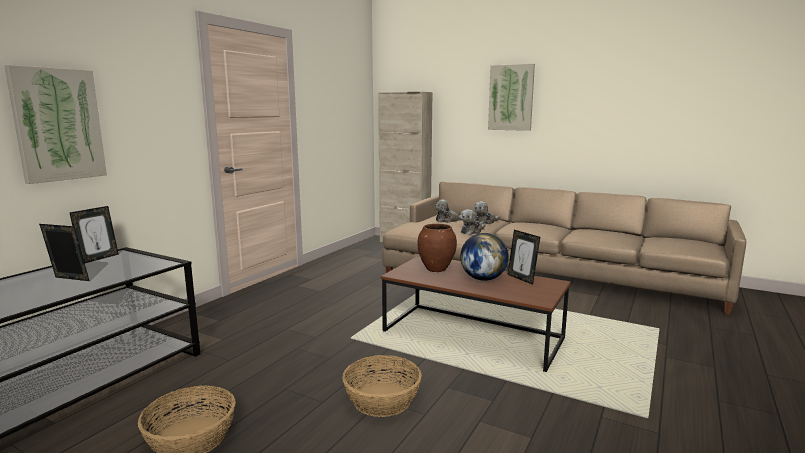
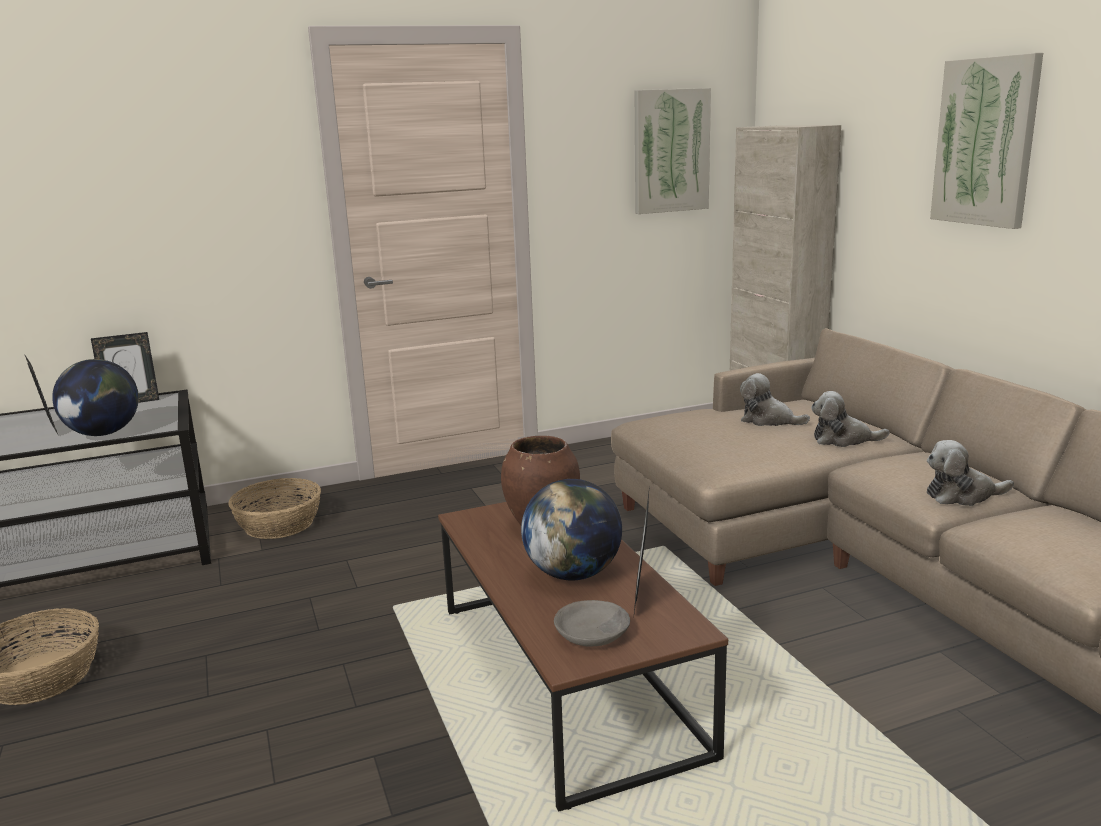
camera: 40 degrees right, 5 degrees up
(58, 124) = (86, 221): picture -> picture (671, 151)
(129, 273) = (103, 433): none -> globe
(382, 399) = (268, 728): basket -> basket (279, 524)
(472, 231) = (766, 457): plush toy -> plush toy (962, 495)
(531, 292) = (593, 634): none -> grey bowl

